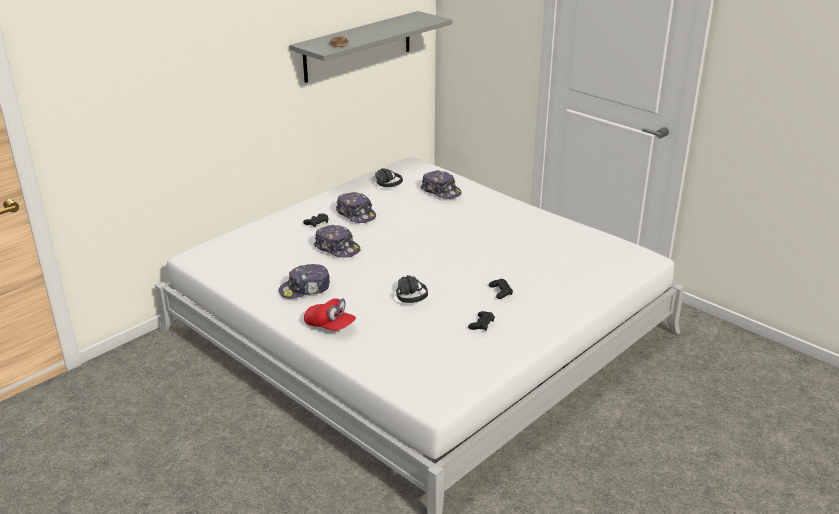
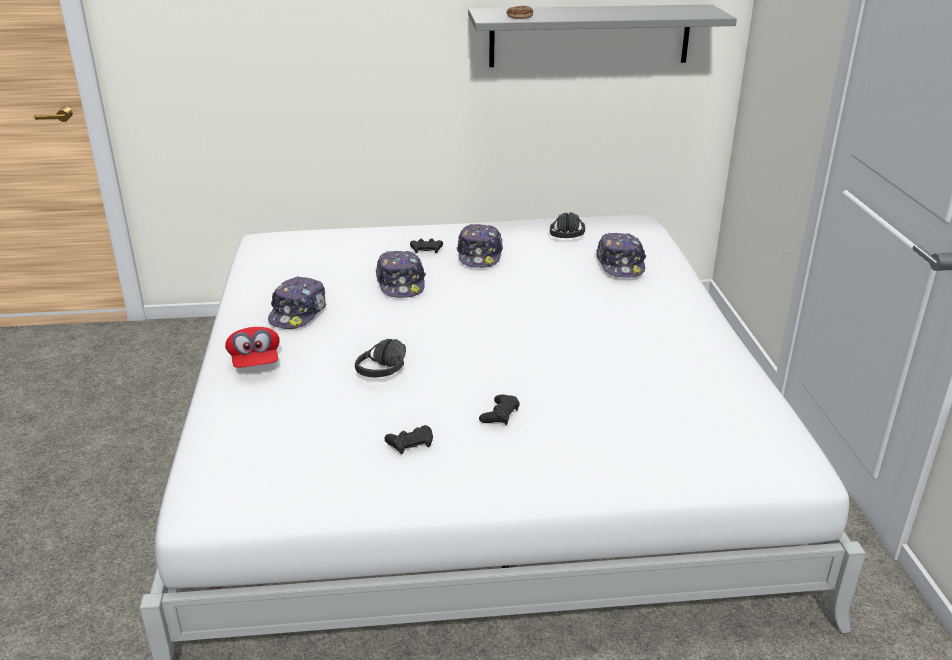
camera: 40 degrees right, 0 degrees up
(305, 289) = (298, 313): cap -> cap turned 90 degrees counterclockwise

